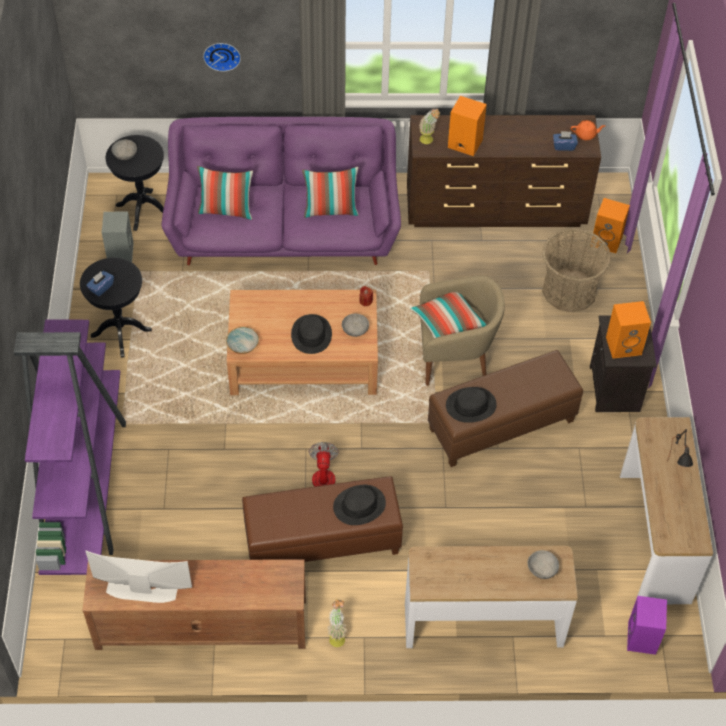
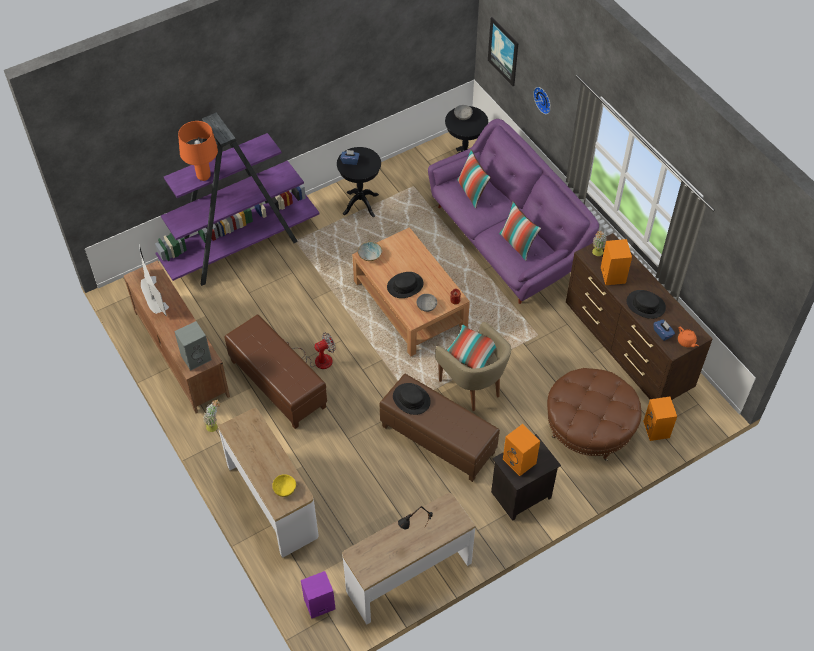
camera: 60 degrees right, 0 degrees up
(63, 417) = (203, 177): none -> orange table lamp
(120, 252) = (421, 170): grey speaker -> grey speaker (196, 357)
(127, 46) = (504, 51): none -> picture
(359, 505) = (289, 376): black hat -> black hat (645, 305)
(542, 569) = (284, 489): grey bowl -> yellow bowl
(569, 290) = (589, 427): basket -> brown ottoman

